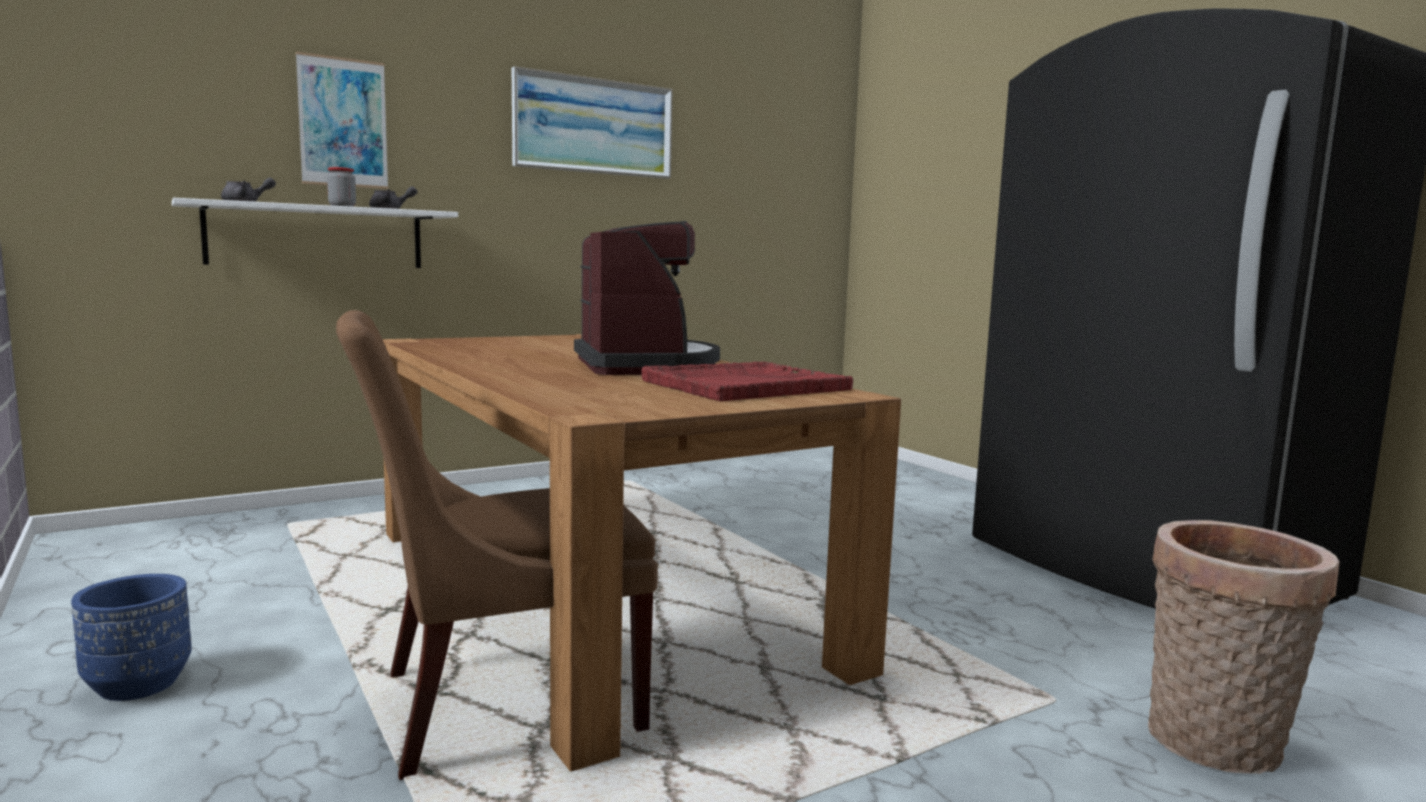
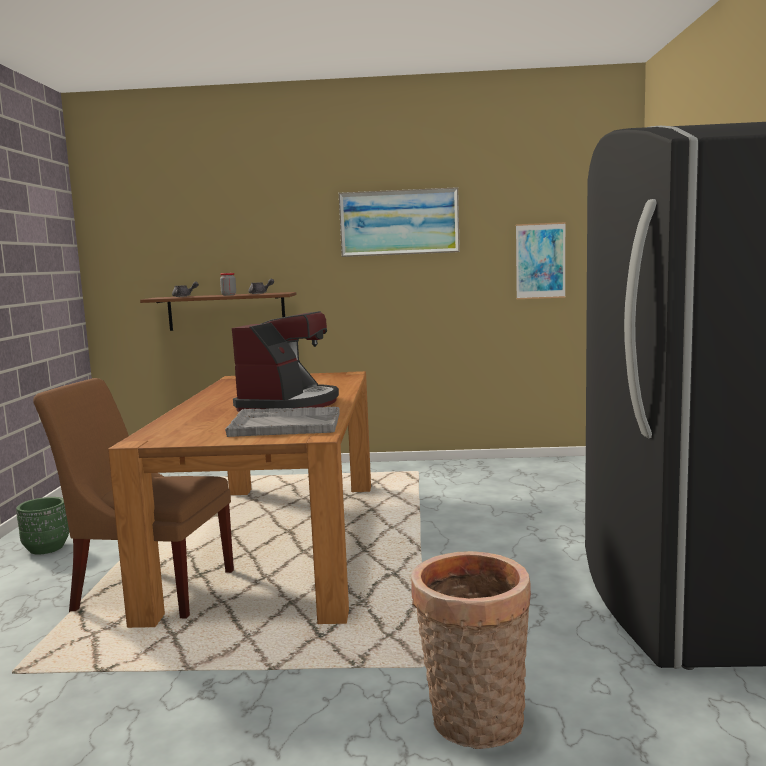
camera: 35 degrees right, 0 degrees up
(138, 684) = (46, 548): blue planter -> green planter
(317, 237) = (226, 311): white shelf -> brown shelf
(343, 122) = (238, 243): picture -> picture (540, 261)
(743, 385) = (284, 424): red tray -> grey tray

